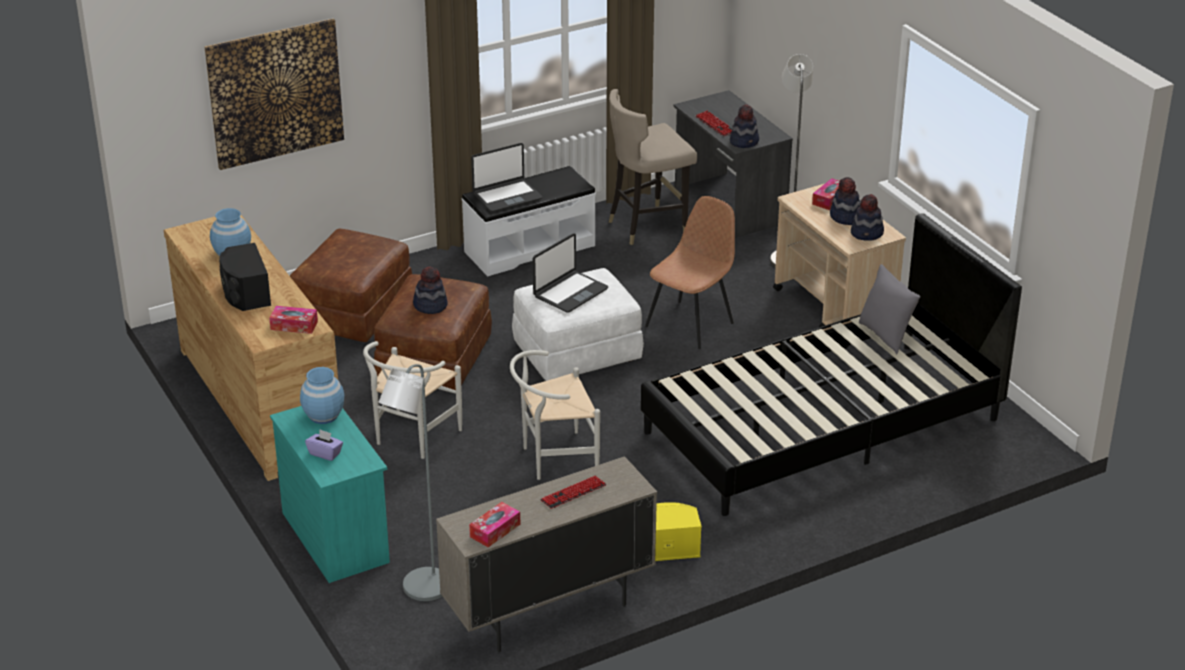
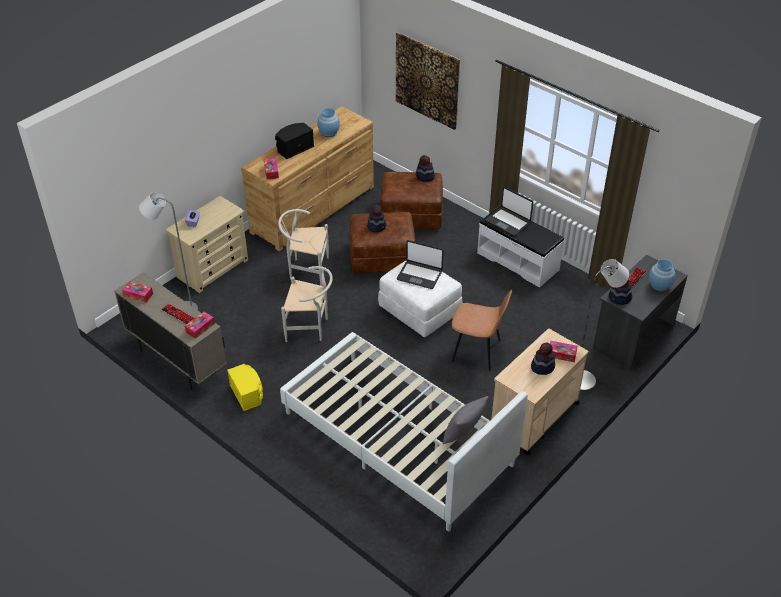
camera: 70 degrees right, 10 degrees up
(324, 415) = (225, 212): blue vase -> blue vase (659, 286)
(335, 537) = (213, 268): turquoise dresser -> beige dresser
(553, 459) = (310, 328): white chair -> white chair turned 135 degrees clockwise
(617, 476) = (200, 328): none -> tissue box
(647, 226) = (579, 304): beige stool -> none
(823, 425) = (397, 439): black bed -> white bed
(867, 233) = (527, 382): hat -> hat (425, 177)

